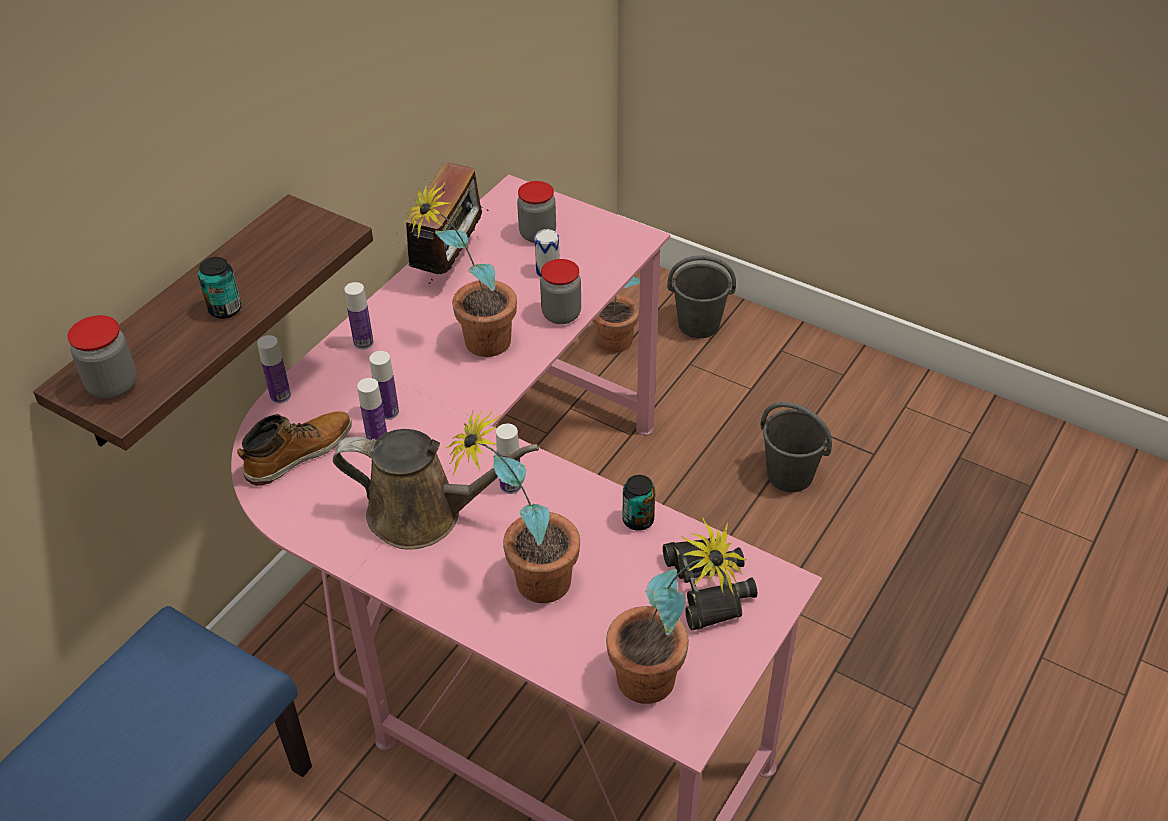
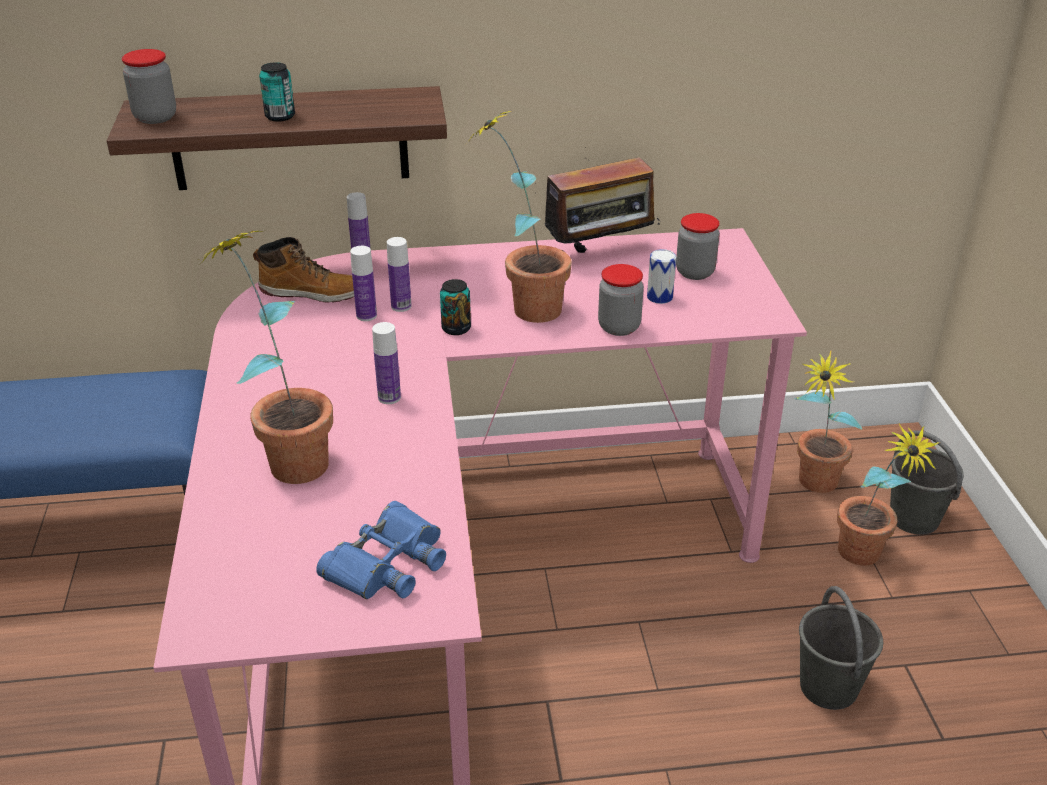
camera: 50 degrees right, 10 degrees down
(363, 342) = (460, 262): bottle -> none
(424, 514) = (311, 373): brown watering can -> none
(638, 520) = (426, 482): can -> can (456, 328)
(663, 686) = (239, 593): potted plant -> potted plant (865, 560)
(707, 587) = (387, 563): black binoculars -> blue binoculars

